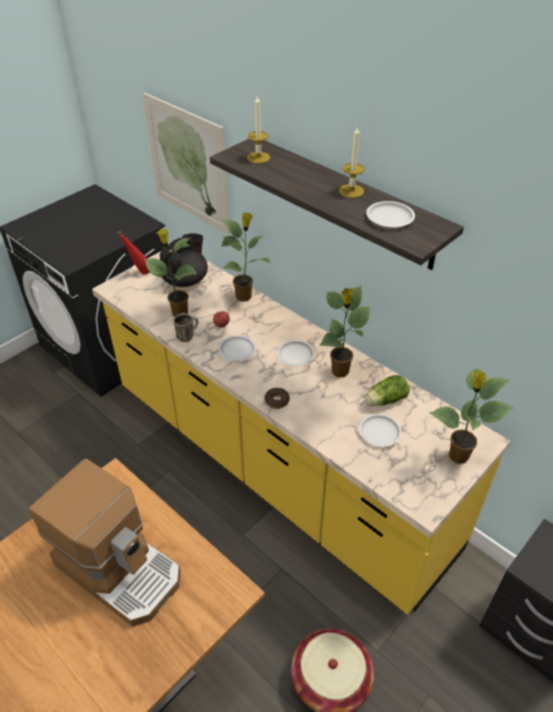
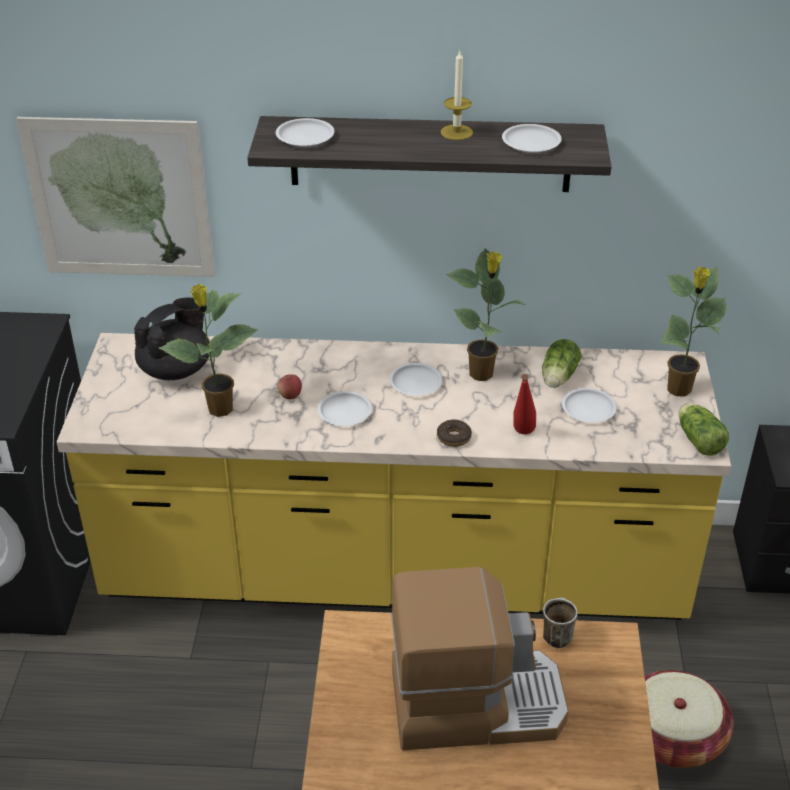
camera: 40 degrees left, 5 degrees down
(139, 274) = (102, 392): red bottle -> red bottle (522, 436)
(185, 280) = (176, 369): black teapot -> black teapot turned 45 degrees clockwise
(187, 335) = (264, 428): mug -> mug (556, 634)
(244, 296) = (277, 352): potted plant -> none
(258, 157) = (305, 136): candle -> white plate
(429, 498) = (698, 439): none -> lettuce

